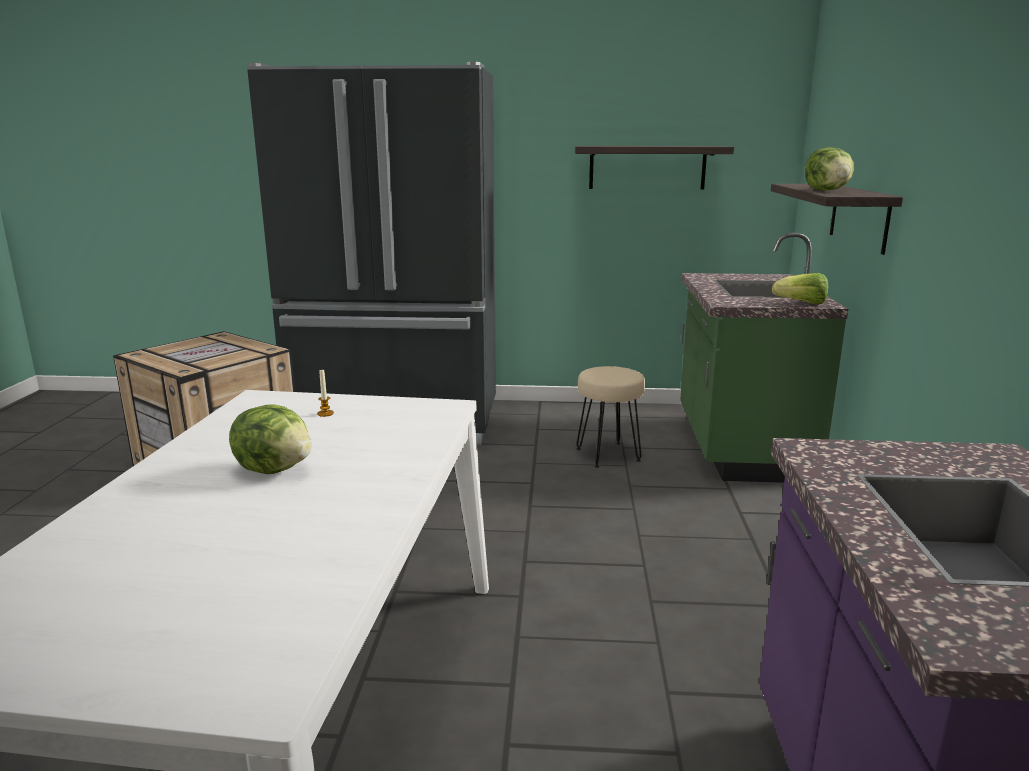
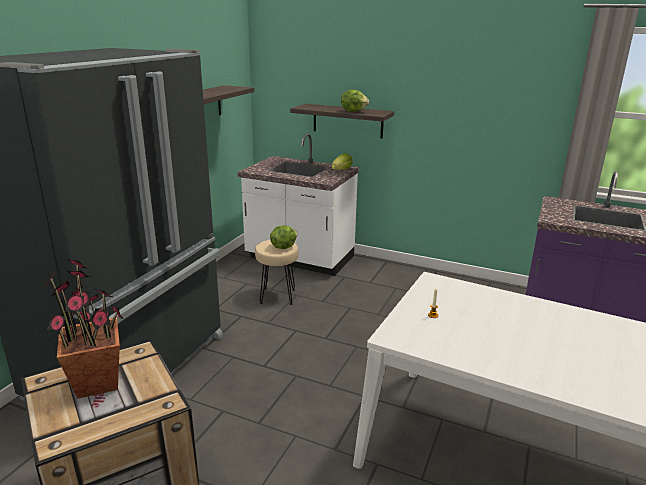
camera: 70 degrees left, 5 degrees up
(216, 348) = (98, 383): none -> potted plant
(275, 469) = (521, 336): lettuce -> lettuce (283, 247)
(739, 446) = (299, 259): green counter -> white counter

